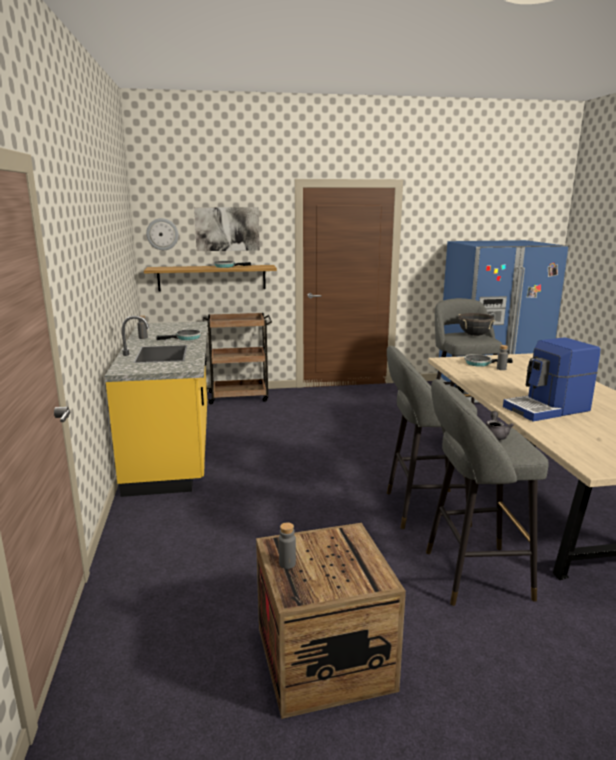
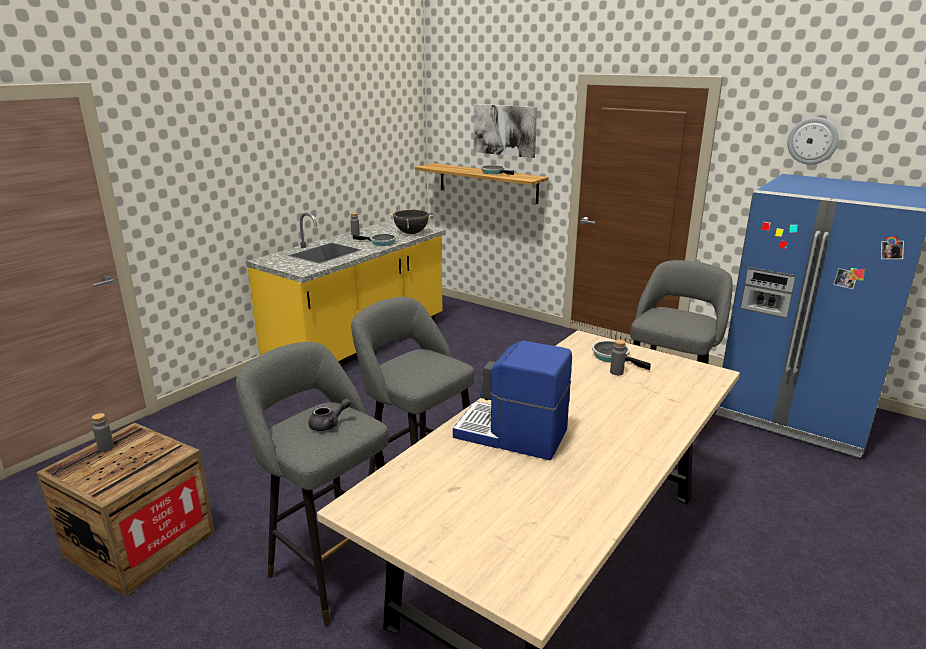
camera: 45 degrees right, 5 degrees up
(162, 234) = (448, 130): wall clock -> wall clock (812, 141)
(239, 396) = (493, 318): brown cart -> none
(474, 335) = (686, 319): black cooking pot -> black cooking pot (411, 233)

